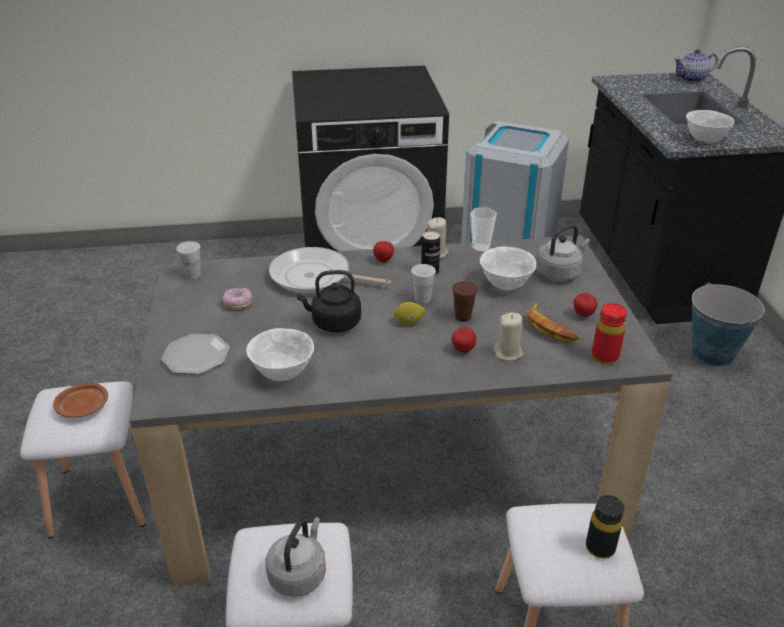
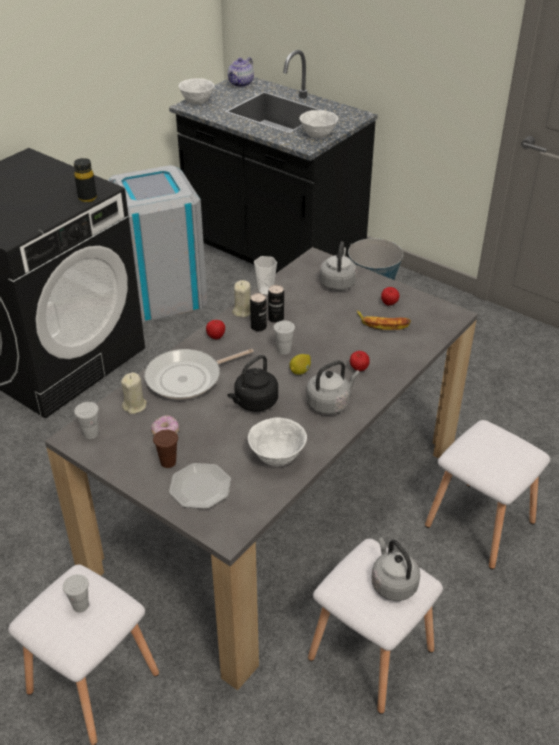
camera: 45 degrees left, 5 degrees up
(84, 407) = (80, 605): brown plate -> white cup
(393, 361) = (330, 403): none -> grey kettle
(455, 272) = (276, 318): none -> can
(463, 317) = (326, 347): brown cup -> brown cup (168, 462)
(506, 284) = (319, 309): white bowl -> white bowl (197, 102)
(508, 353) = (384, 355): beige candle -> beige candle (135, 406)
(600, 548) = (511, 445): black bottle -> black bottle (87, 198)
(604, 357) = (435, 324): red bottle -> none

